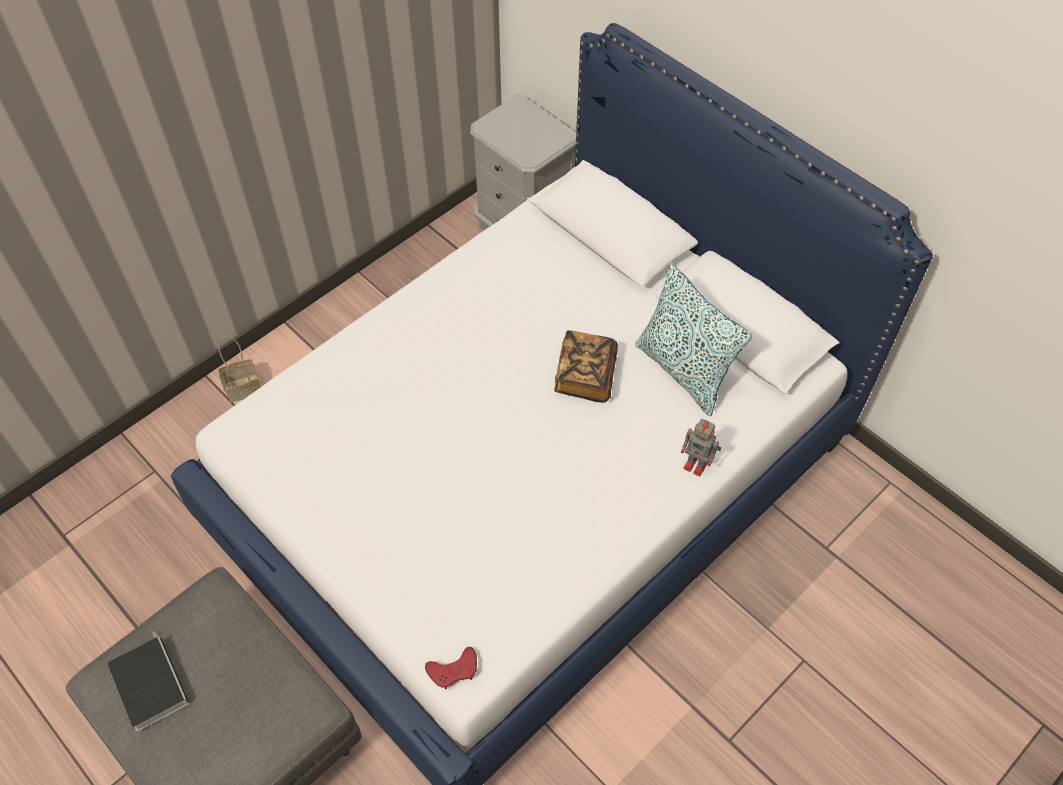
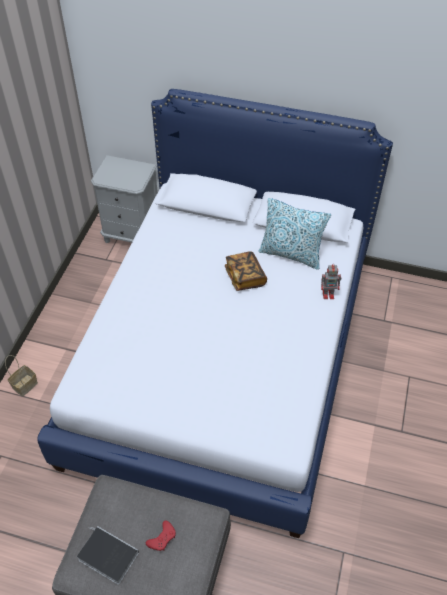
camera: 30 degrees left, 5 degrees down
(453, 670) = (283, 448): red game controller -> red game controller (162, 538)

